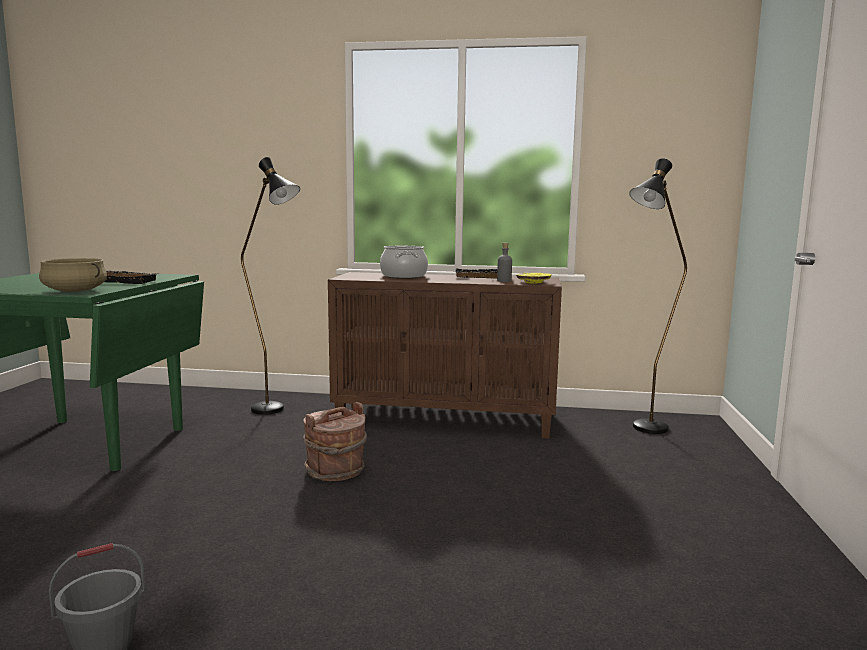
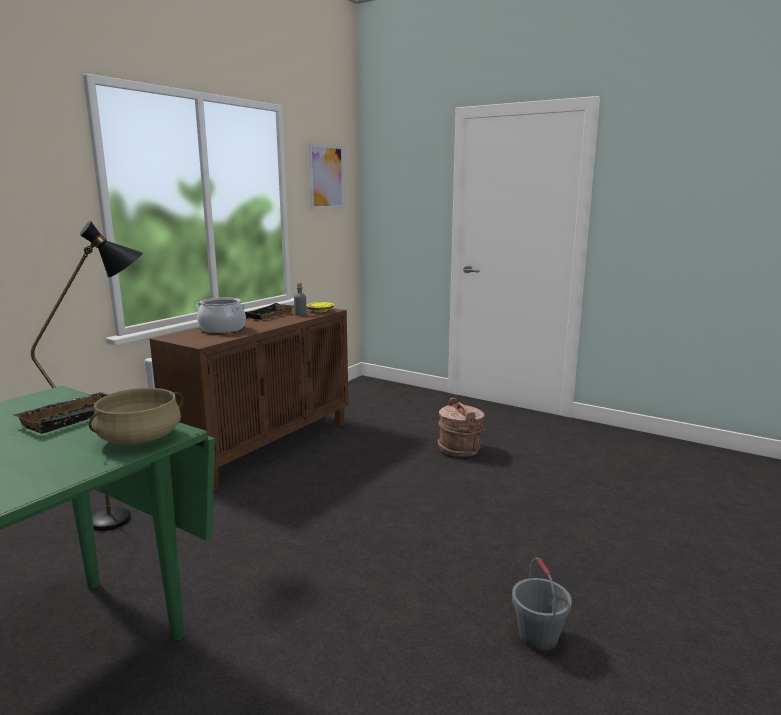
camera: 65 degrees left, 5 degrees up
(335, 471) = (320, 508): brown bucket -> brown bucket (460, 449)
(644, 431) = (363, 398): black floor lamp -> none
(666, 122) = (326, 177): none -> picture

